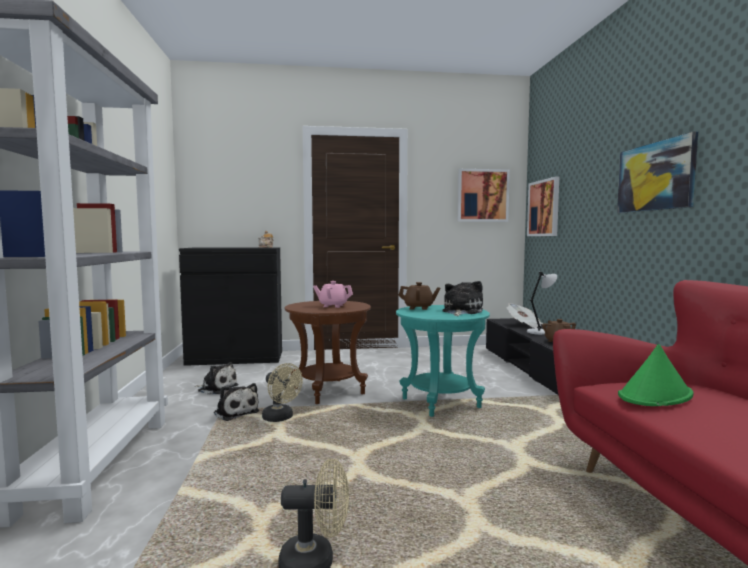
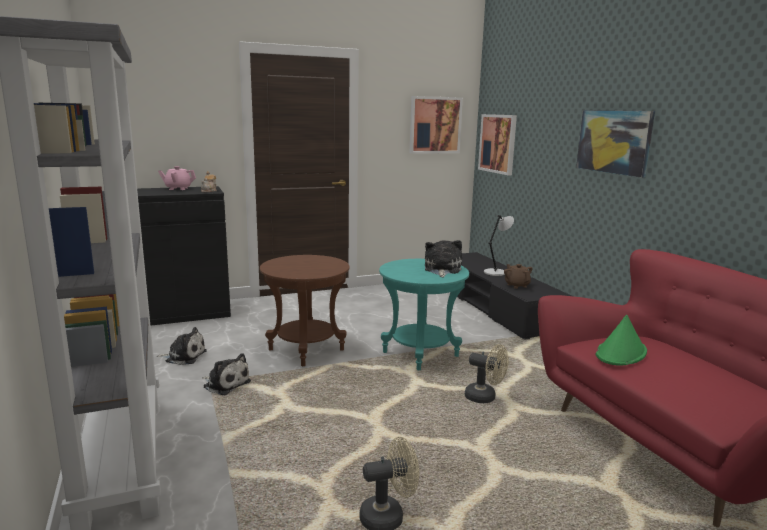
camera: 15 degrees left, 10 degrees up
(281, 418) = (277, 386): beige fan -> beige fan (485, 398)
(333, 306) = (310, 265): pink teapot -> pink teapot (178, 188)
(419, 308) = (399, 265): brown teapot -> none
(524, 325) = (478, 263): newspaper -> none

